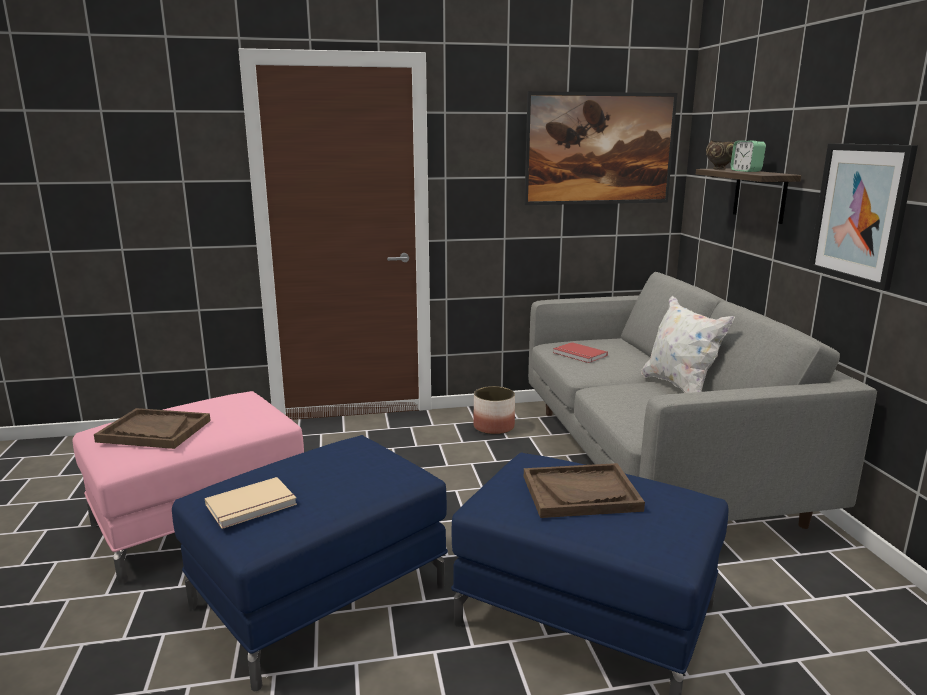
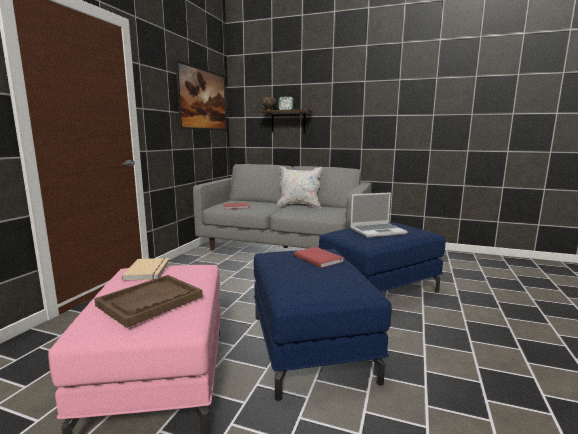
camera: 60 degrees left, 5 degrees down
(252, 506) = (328, 283): beige book -> beige book (149, 271)
(353, 476) = (319, 258): none -> red book
(494, 427) = (202, 262): planter -> none
(581, 493) = (377, 231): brown tray -> laptop
(860, 213) = (347, 122): picture -> none

